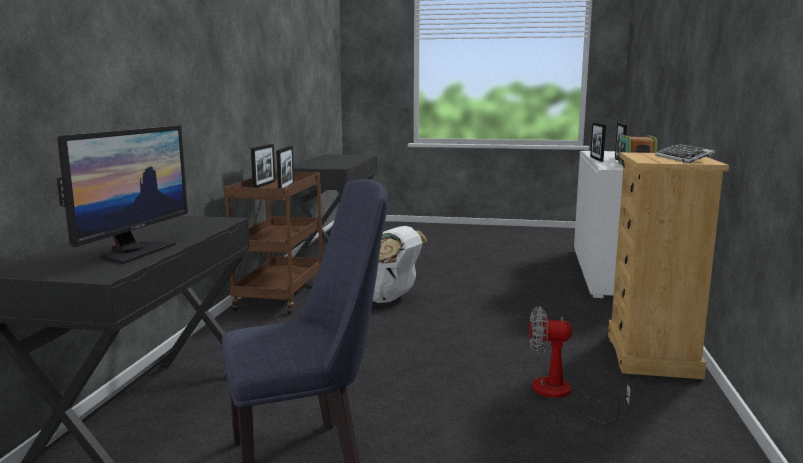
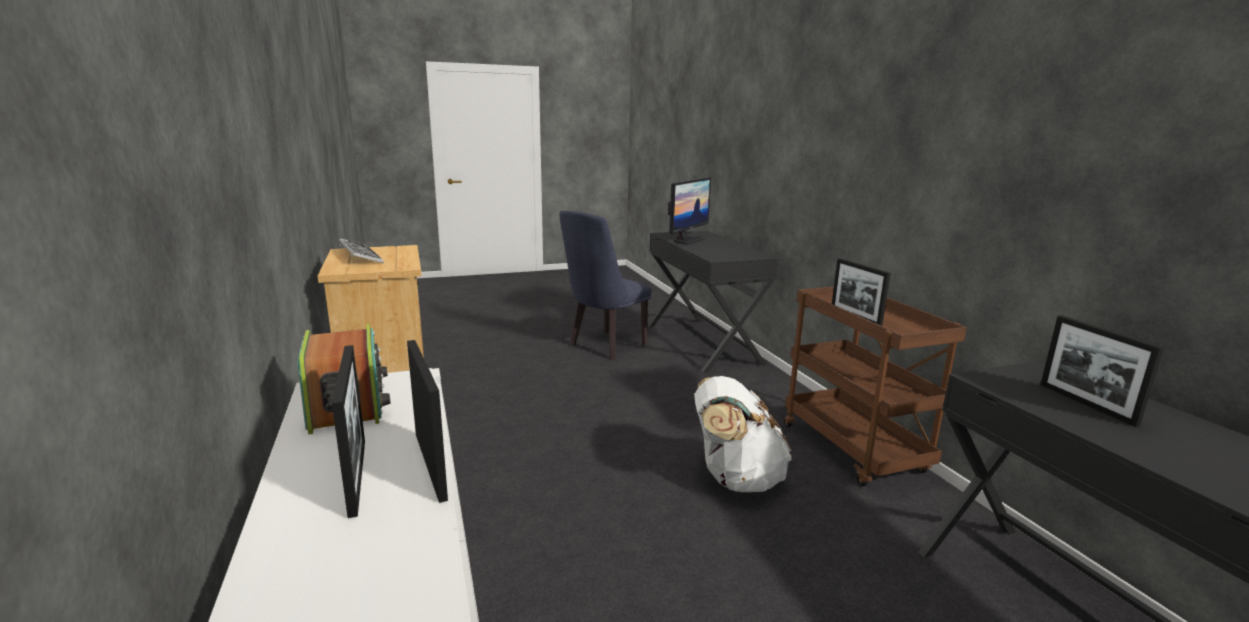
camera: 150 degrees right, 5 degrees up
(133, 252) = (686, 240): monitor -> monitor turned 135 degrees counterclockwise
(264, 185) = (904, 320): picture frame -> picture frame (1086, 404)
(562, 394) = (482, 403): fan -> none

